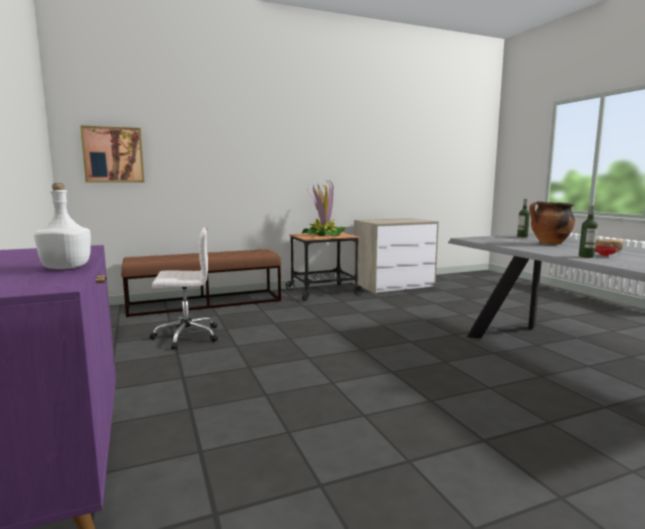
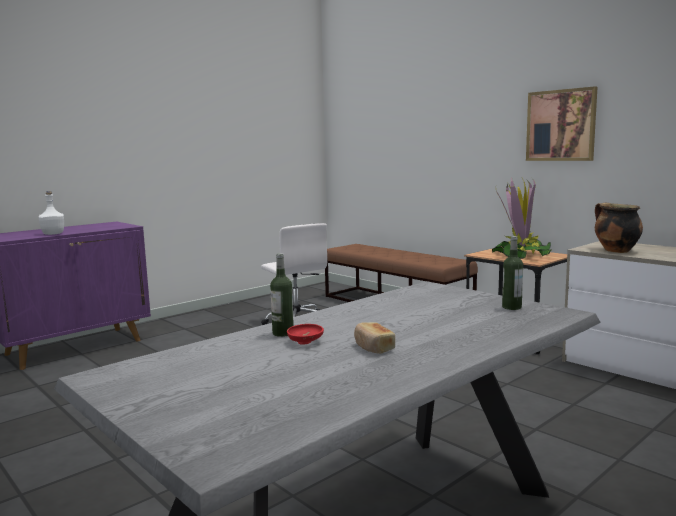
camera: 70 degrees right, 0 degrees up
(113, 155) = (357, 147): picture -> picture (561, 125)
(549, 243) = (425, 320): cooking pot -> cooking pot (615, 251)

